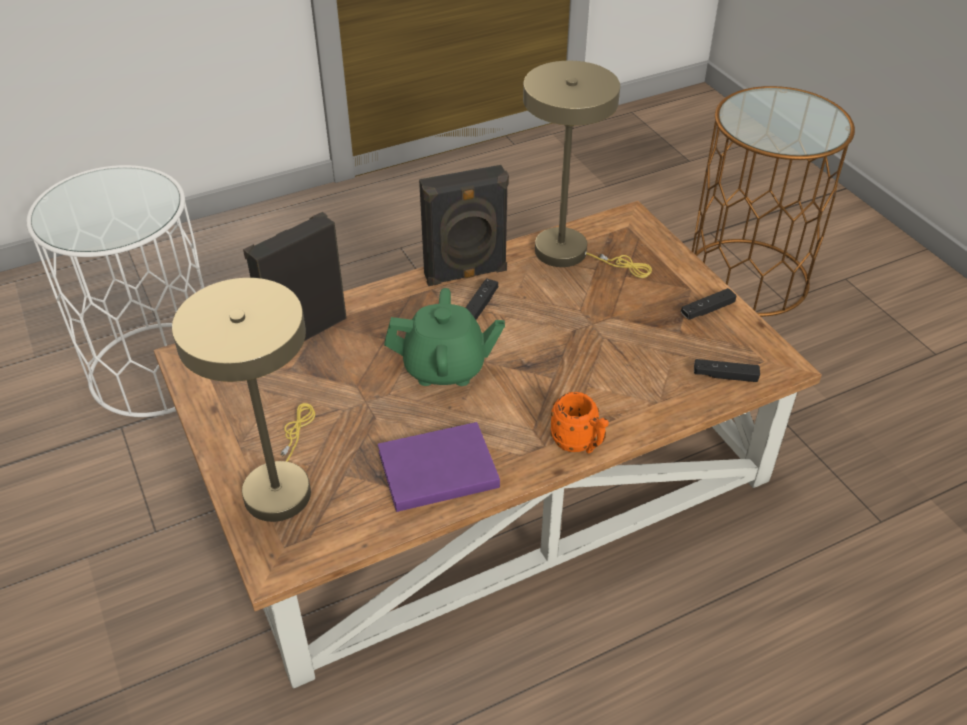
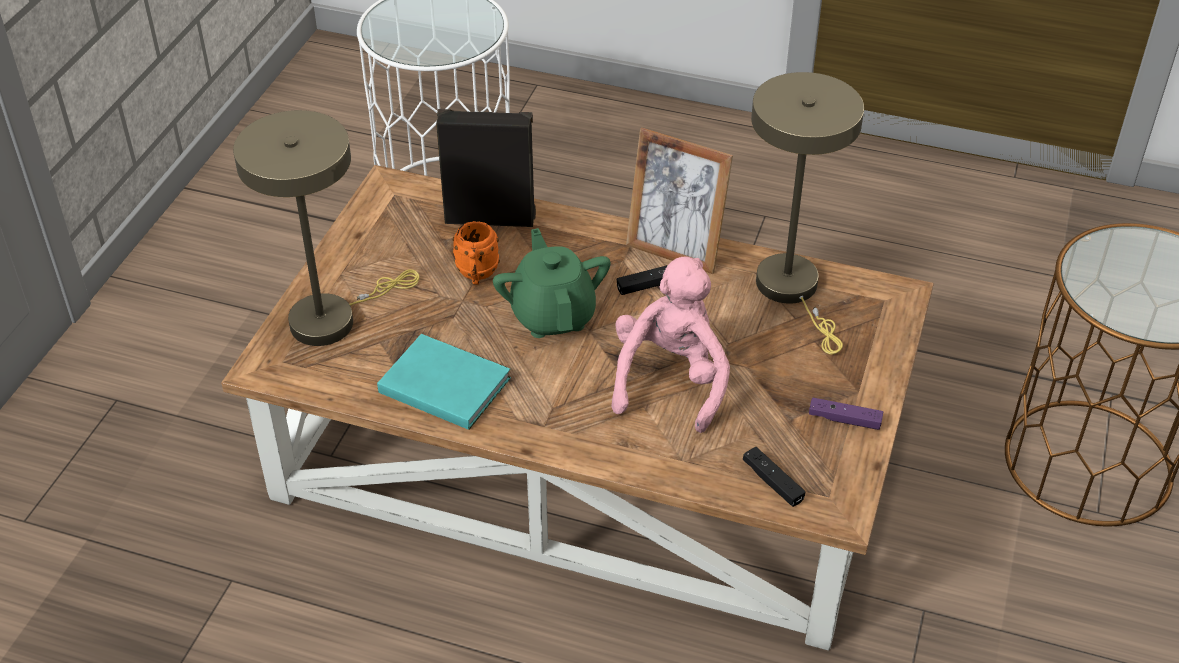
camera: 45 degrees right, 0 degrees up
(434, 469) = (443, 383): purple book -> turquoise book
(445, 368) = (553, 315): green teapot -> green teapot turned 150 degrees counterclockwise
(466, 274) = (675, 251): black speaker -> picture frame
(579, 444) = (571, 444): orange mug -> orange mug (477, 274)
(580, 357) = (671, 380): none -> pink plush toy
(707, 310) = (844, 420): black game controller -> purple game controller

